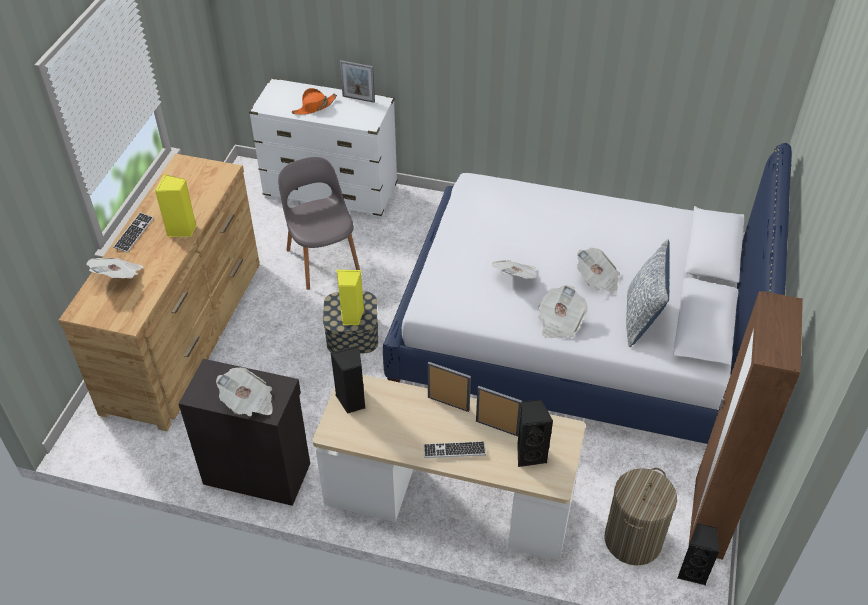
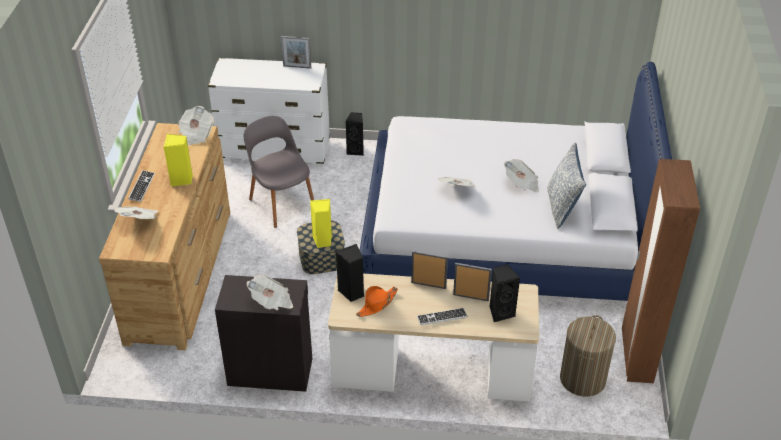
camera: 10 degrees left, 5 degrees down
(314, 107) = (262, 76): orange hat -> orange hat (377, 304)
(559, 322) = (499, 217): newspaper -> newspaper (196, 135)
(693, 571) = (633, 394): black speaker -> black speaker (356, 150)

